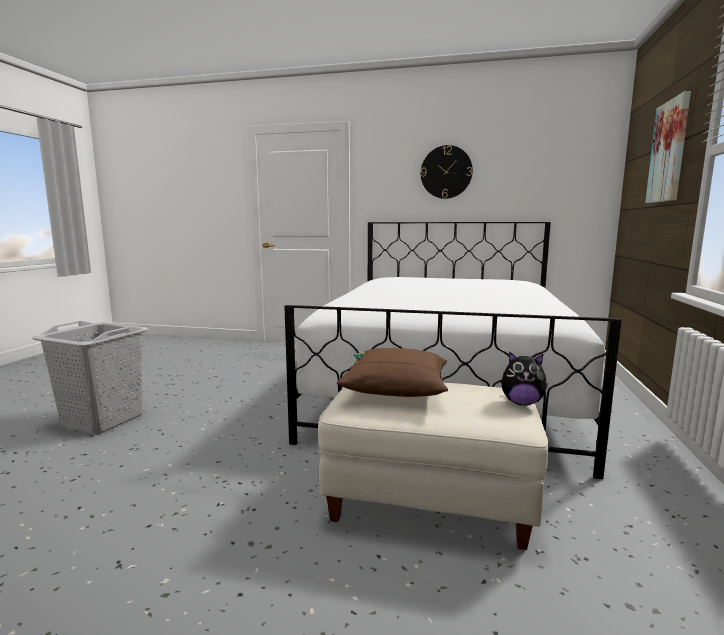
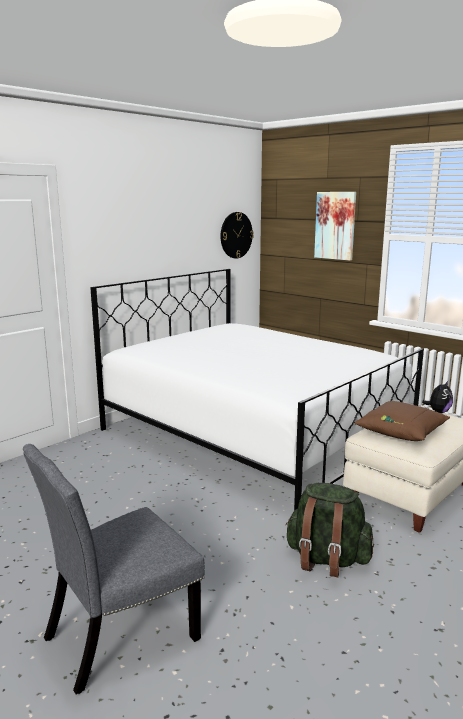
camera: 60 degrees left, 5 degrees up
(103, 419) = (123, 634): grey laundry basket -> grey chair
(231, 471) = (327, 559): none -> green backpack
(446, 172) = (154, 227): wall clock -> wall clock (236, 235)

